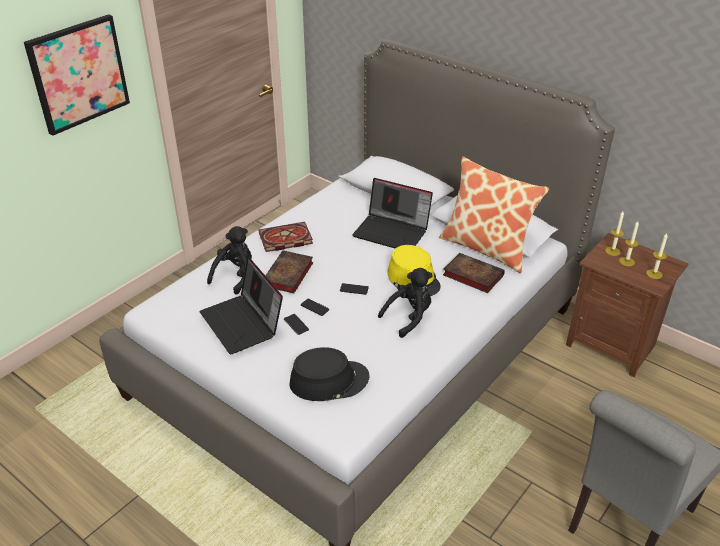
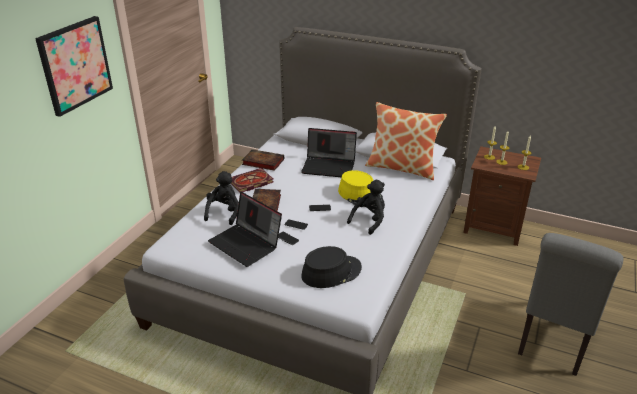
camera: 15 degrees left, 5 degrees down
(471, 275) = (400, 186): book -> book (262, 162)

